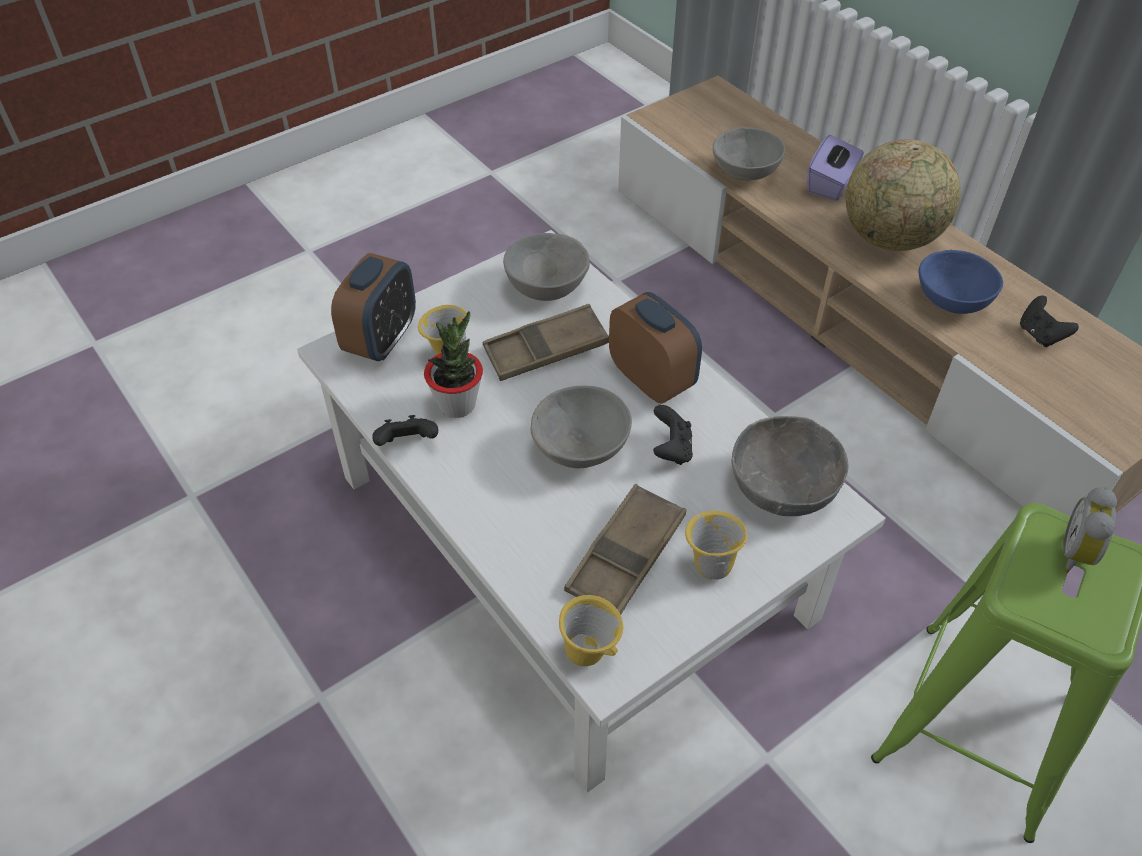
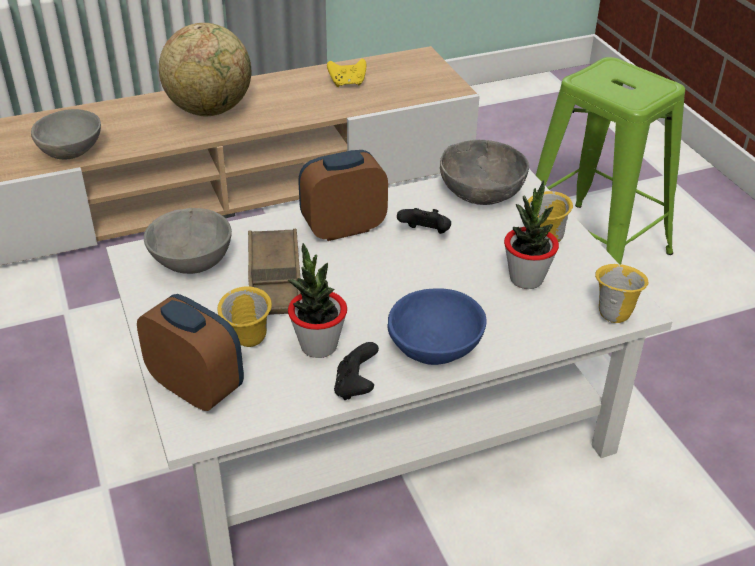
camera: 75 degrees left, 10 degrees down
(581, 451) = (408, 280): grey bowl -> none
(626, 556) = (526, 278): brown tray -> potted plant
(831, 184) = (123, 117): purple tissue box -> none
(950, 303) = (296, 106): blue bowl -> blue bowl (436, 352)
(1040, 335) = (347, 83): black game controller -> yellow game controller
(1078, 555) = (606, 76): alarm clock -> none

